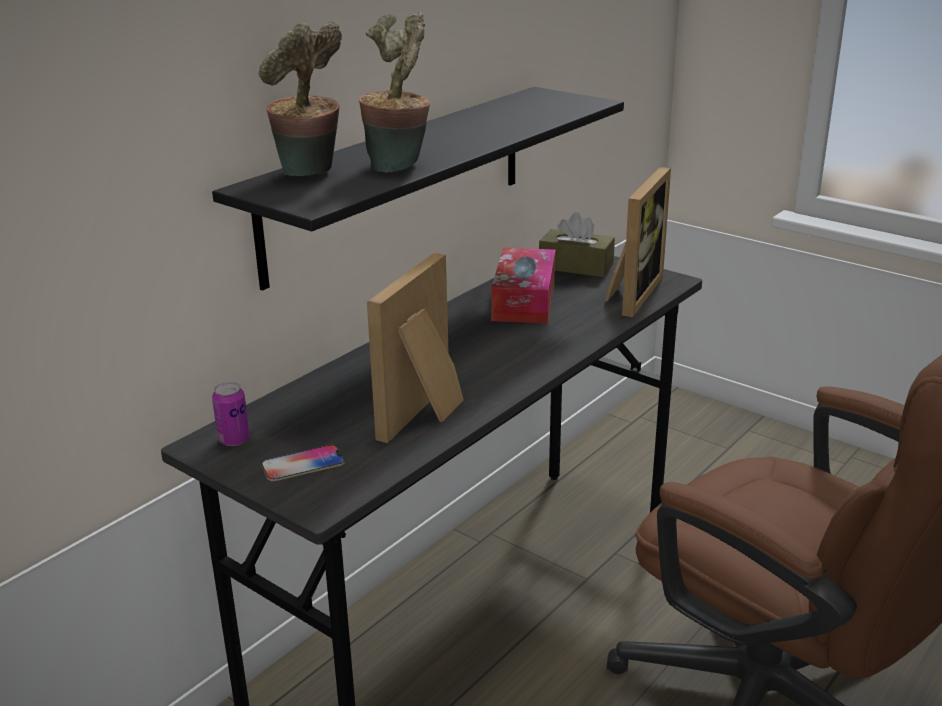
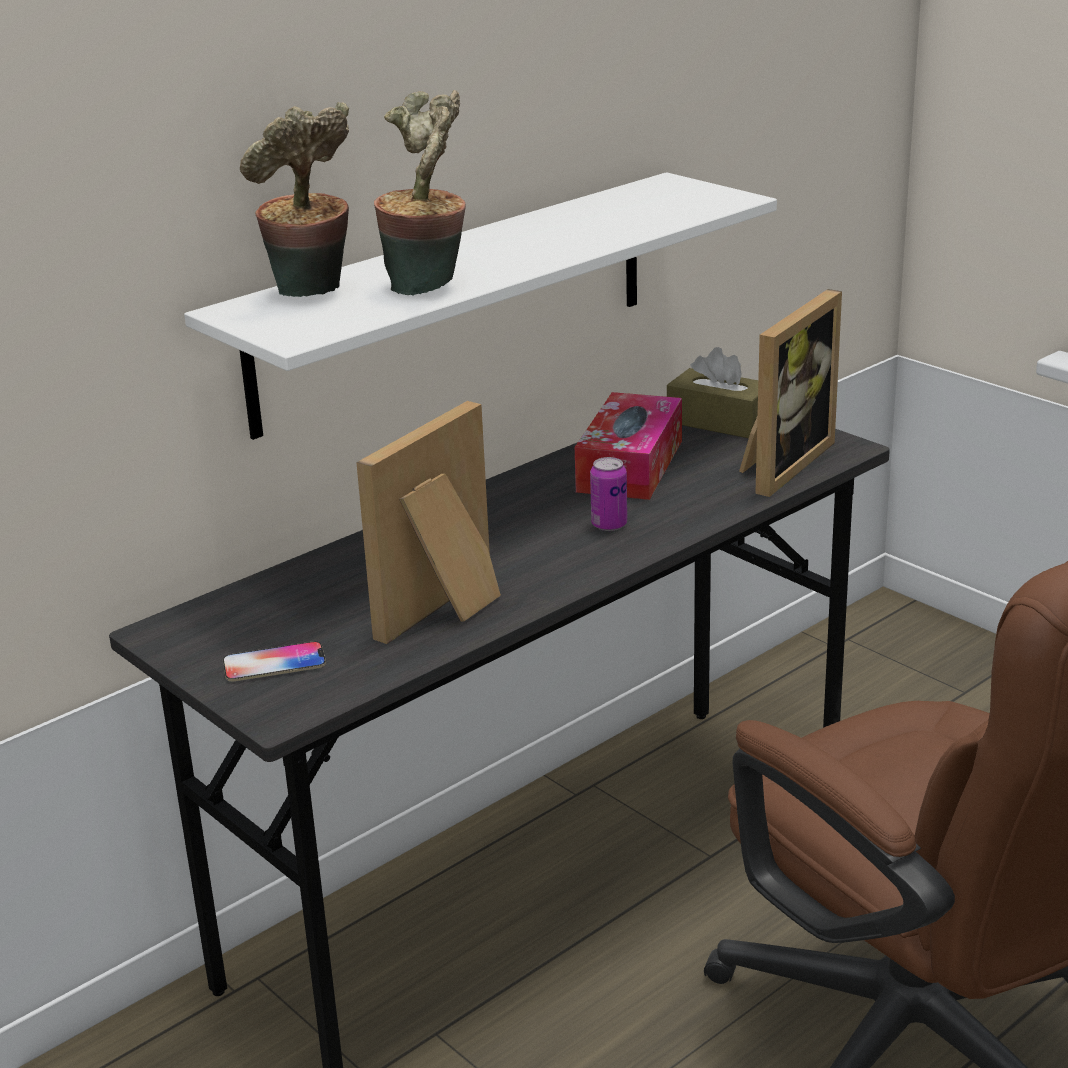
camera: 10 degrees right, 0 degrees up
(234, 440) = (199, 628): can -> can (609, 525)
(399, 181) = (454, 301): black shelf -> white shelf

